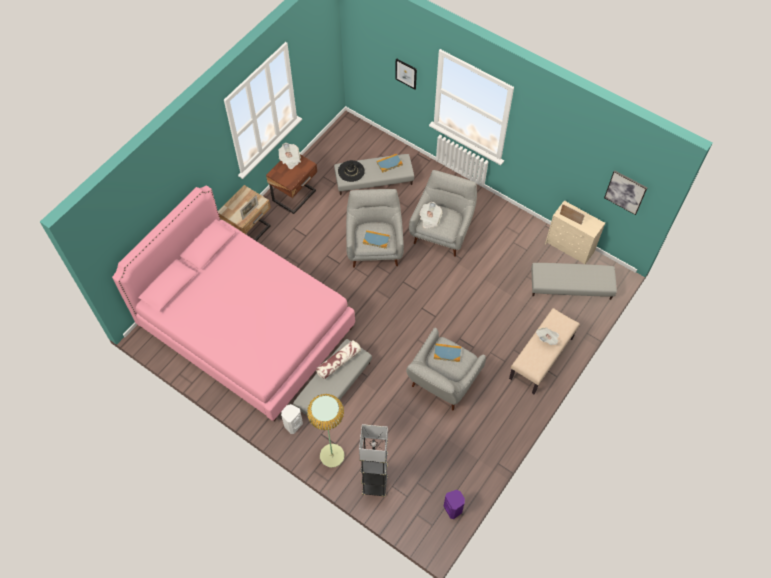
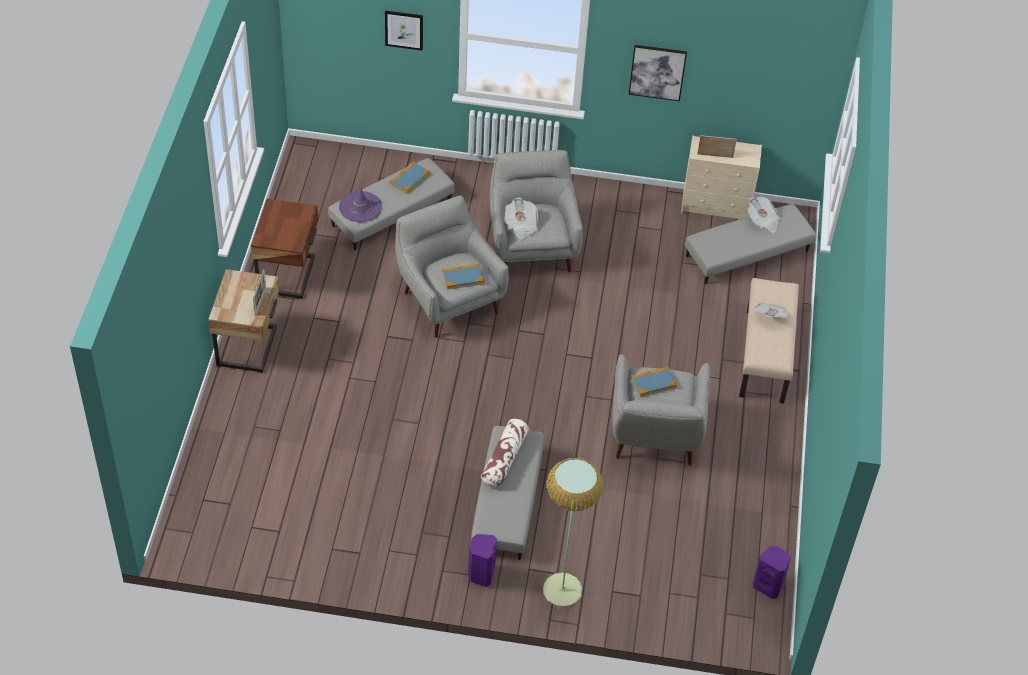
camera: 30 degrees left, 10 degrees down
(246, 327) = (328, 474): pink bed -> none
(290, 160) = (274, 213): newspaper -> newspaper (762, 221)
(293, 424) = (481, 574): white speaker -> purple speaker
(351, 171) = (360, 207): black hat -> purple hat
(374, 485) = (645, 602): grey floor lamp -> none
(625, 192) = (785, 83): picture -> picture (657, 72)

